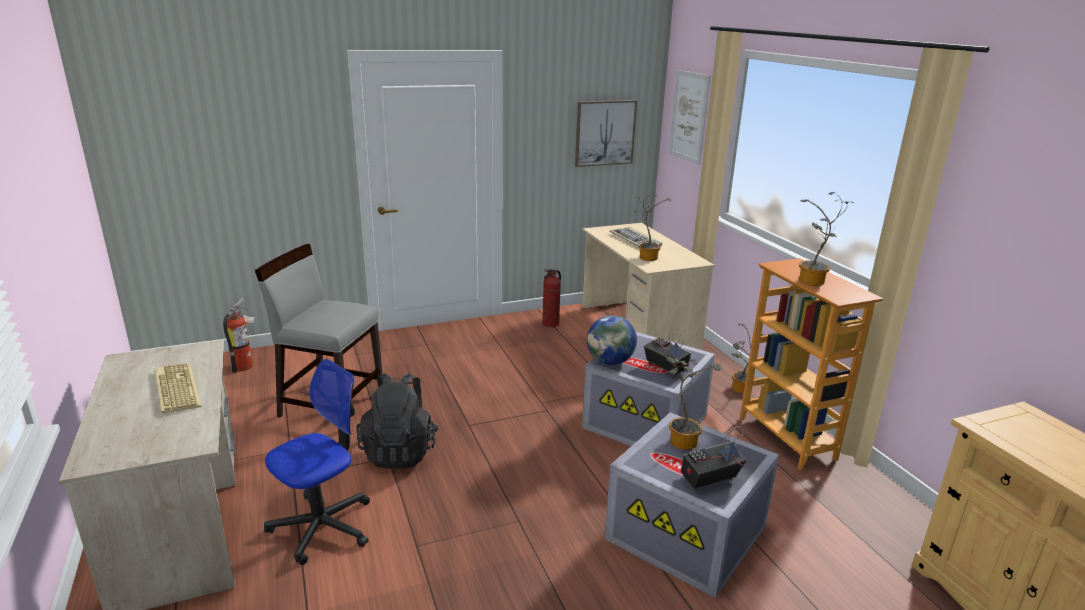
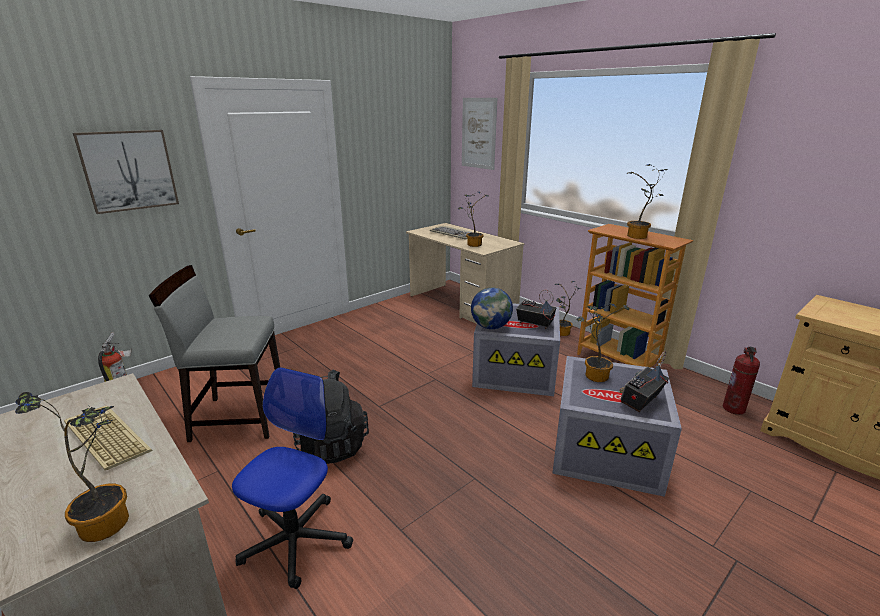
camera: 20 degrees left, 0 degrees up
(148, 448) = (109, 519): none -> potted plant
(550, 324) = (394, 312): fire extinguisher -> fire extinguisher (734, 409)
(604, 133) = (413, 152): picture -> picture (129, 170)

